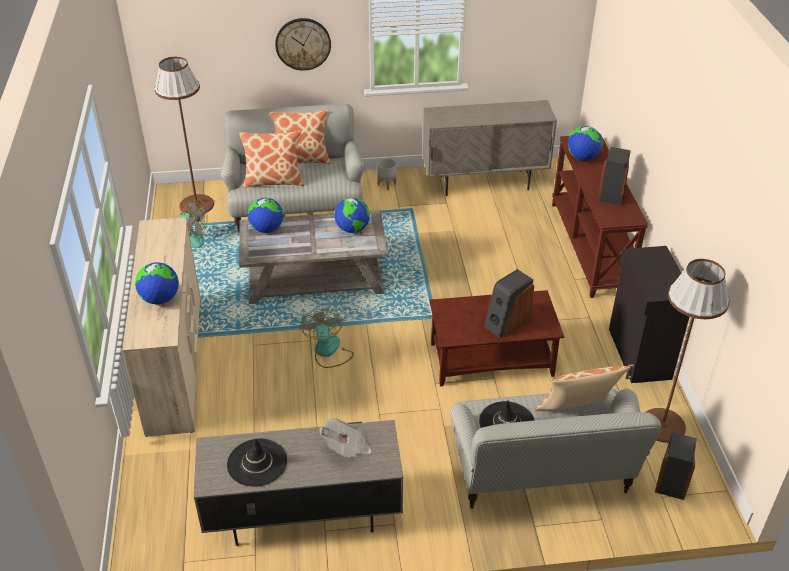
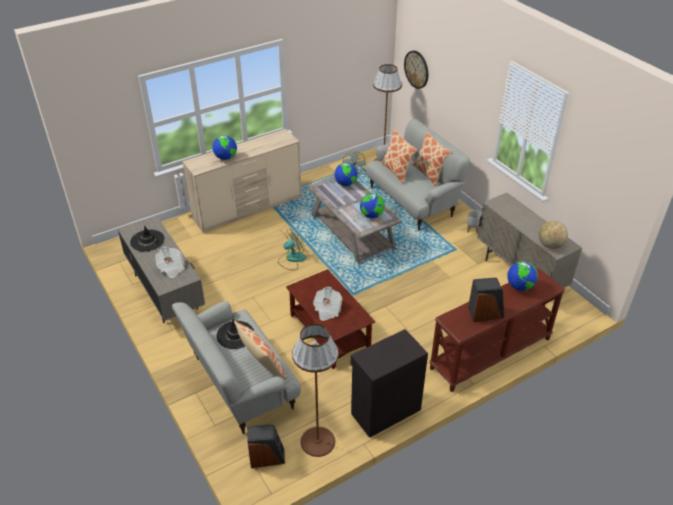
camera: 65 degrees right, 0 degrees up
(303, 44) = (466, 102): wall clock -> wall clock (416, 69)
(506, 322) = (327, 310): speaker -> newspaper
(532, 115) = (550, 245): none -> globe

